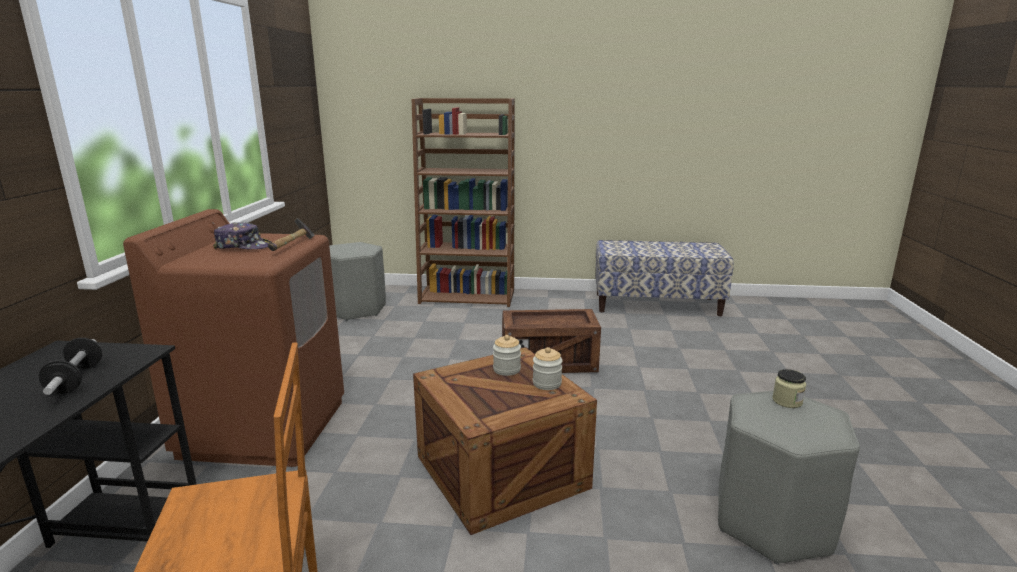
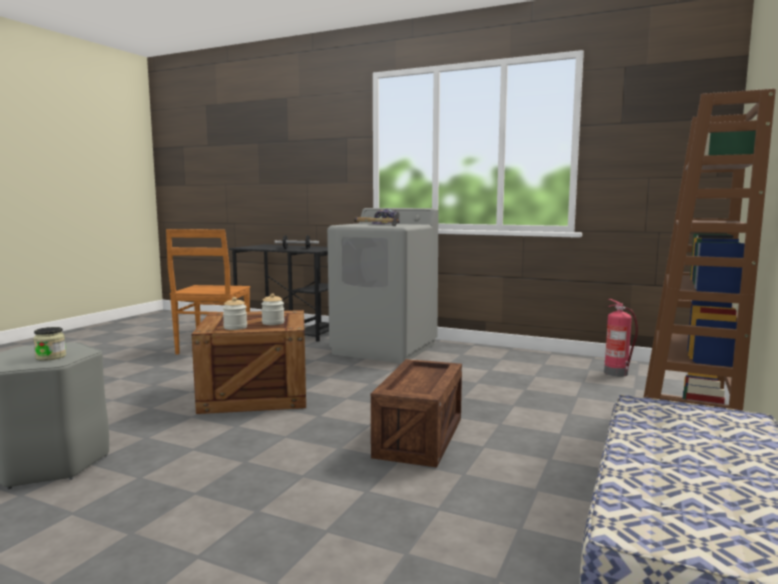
camera: 110 degrees right, 10 degrees down
(265, 427) = (385, 349): brown washing machine -> grey washing machine
(356, 309) = (617, 373): grey stool -> fire extinguisher

